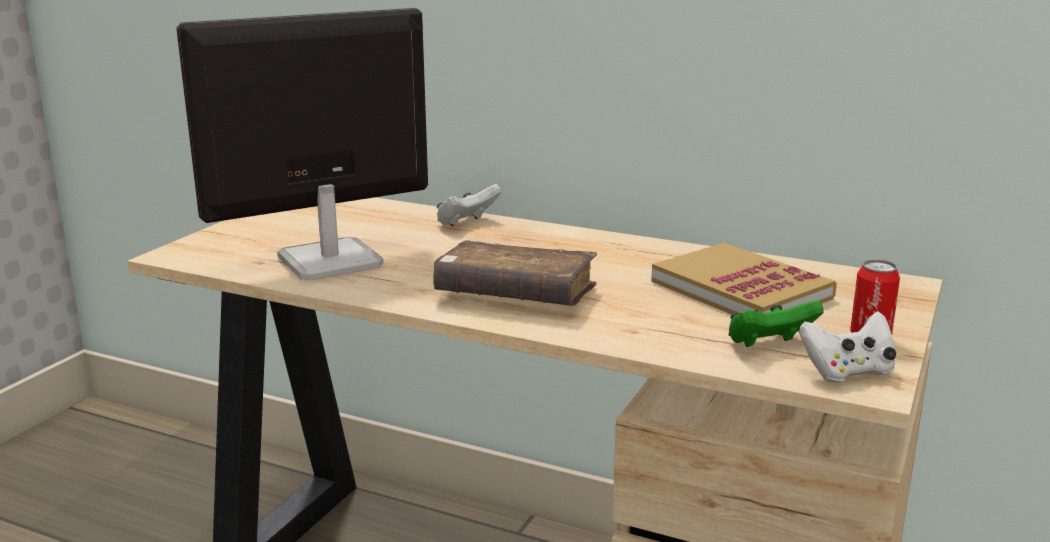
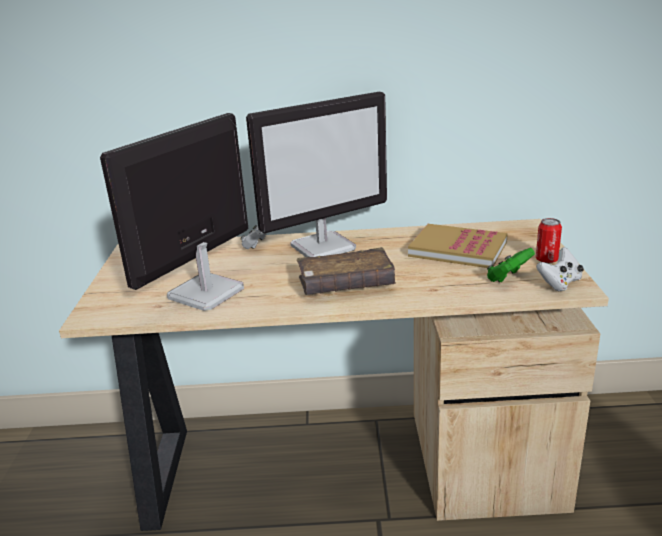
camera: 25 degrees left, 5 degrees up
(548, 244) = (324, 247): none -> monitor

